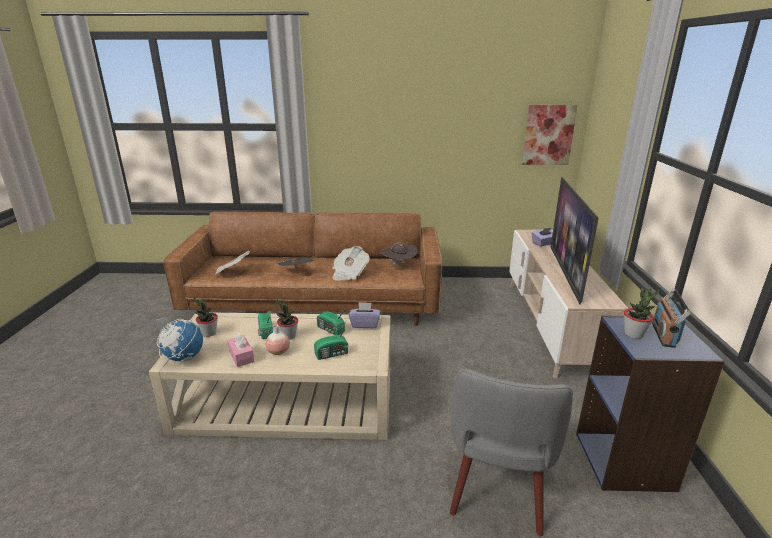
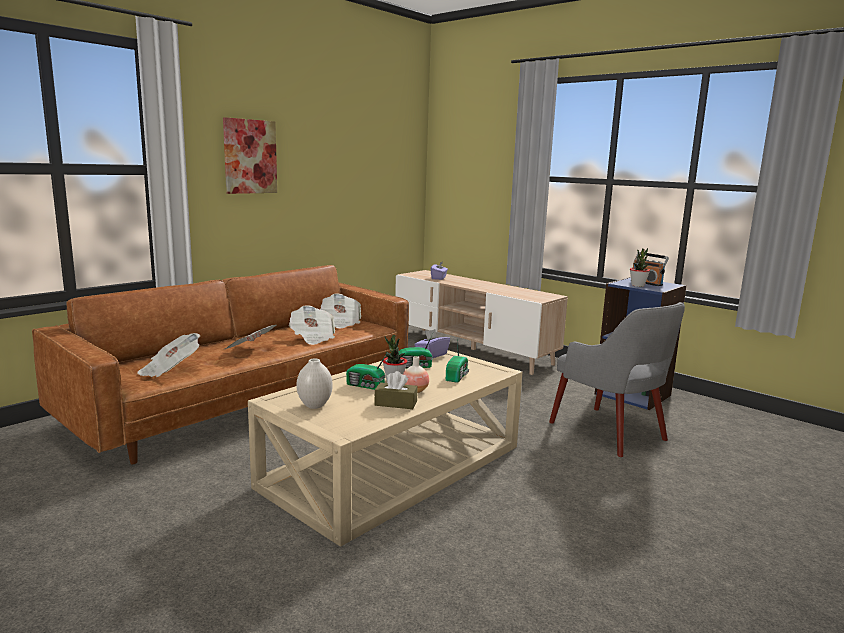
camera: 50 degrees left, 10 degrees down
(183, 357) = (346, 425): globe -> none
(209, 333) = (314, 406): potted plant -> white vase
(241, 356) = (396, 403): pink tissue box -> brown tissue box
(398, 265) = (341, 322): brown hat -> newspaper
(548, 135) = (403, 179): picture -> picture (250, 156)
(566, 273) = (495, 289): television -> none

